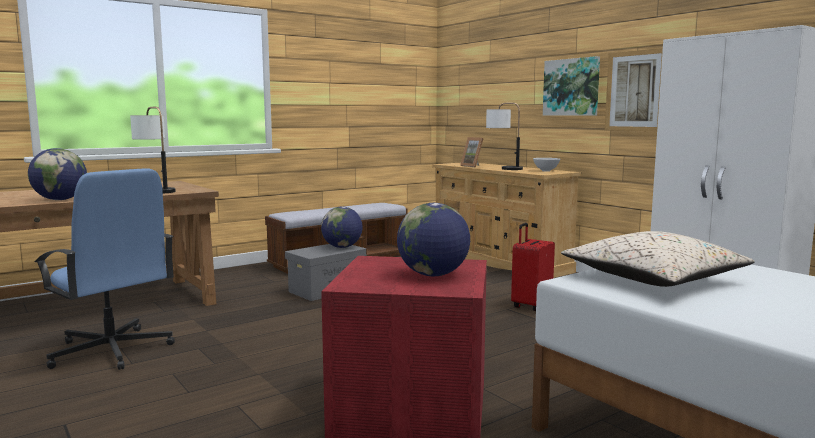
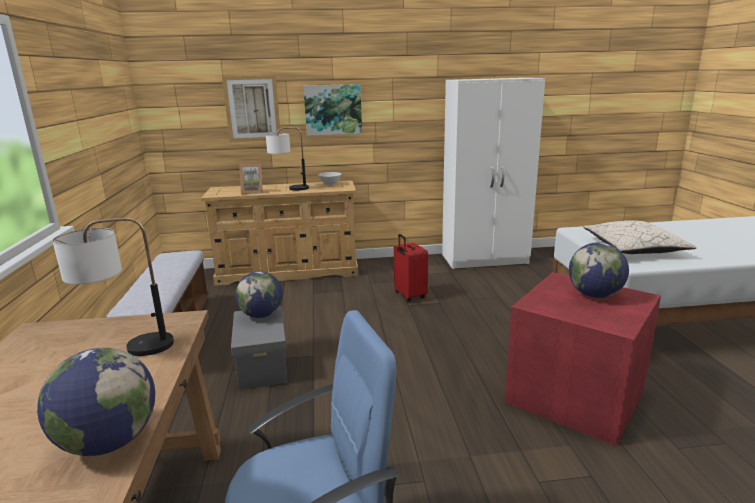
camera: 60 degrees left, 10 degrees up
(635, 91) = (394, 113): picture -> picture (252, 108)

